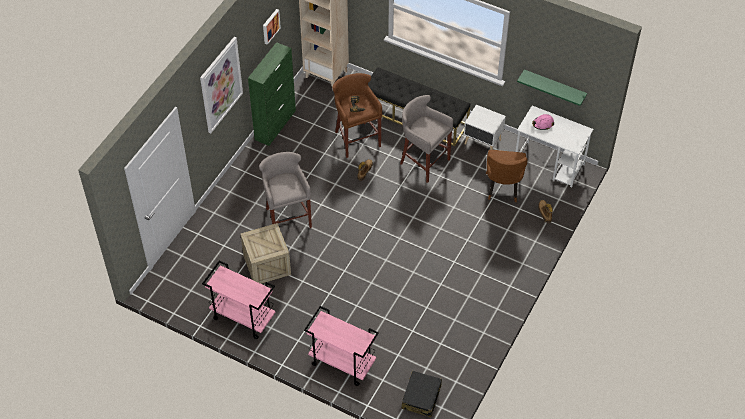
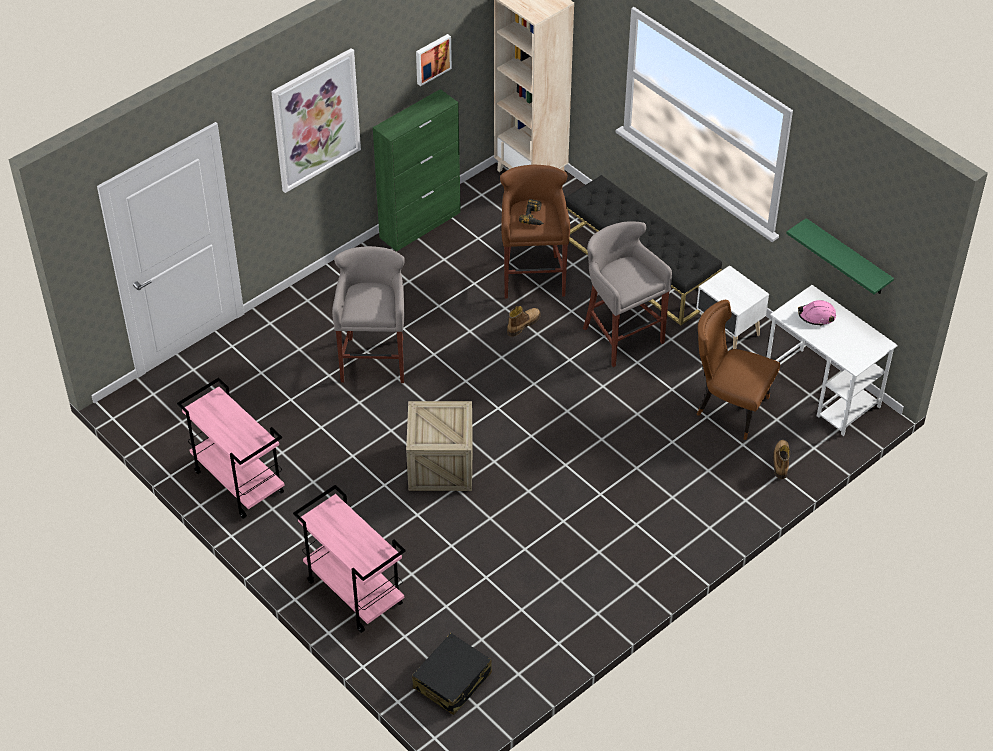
camera: 20 degrees right, 5 degrees down
(267, 265) = (311, 417): crate -> crate (440, 466)
(503, 189) = (729, 408): brown chair -> brown chair turned 90 degrees clockwise

